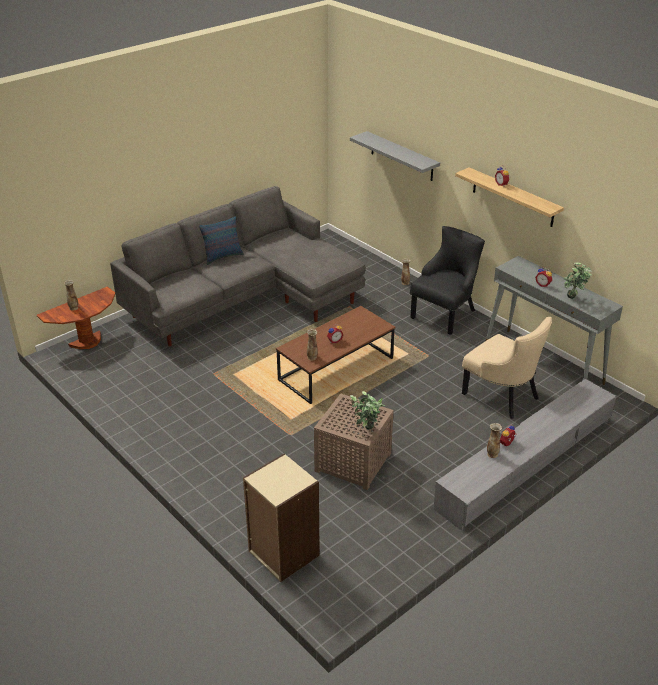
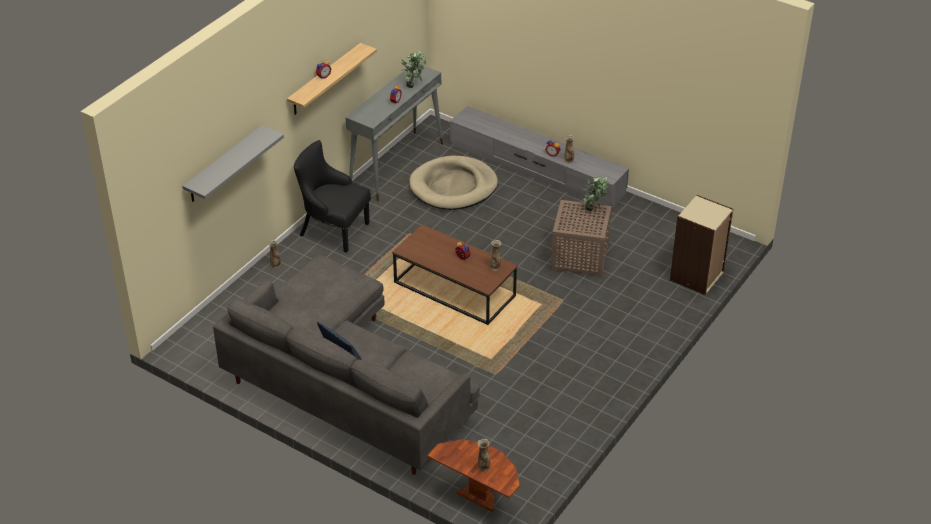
camera: 105 degrees left, 5 degrees up
(500, 395) = (453, 186): beige armchair -> beige dog bed

